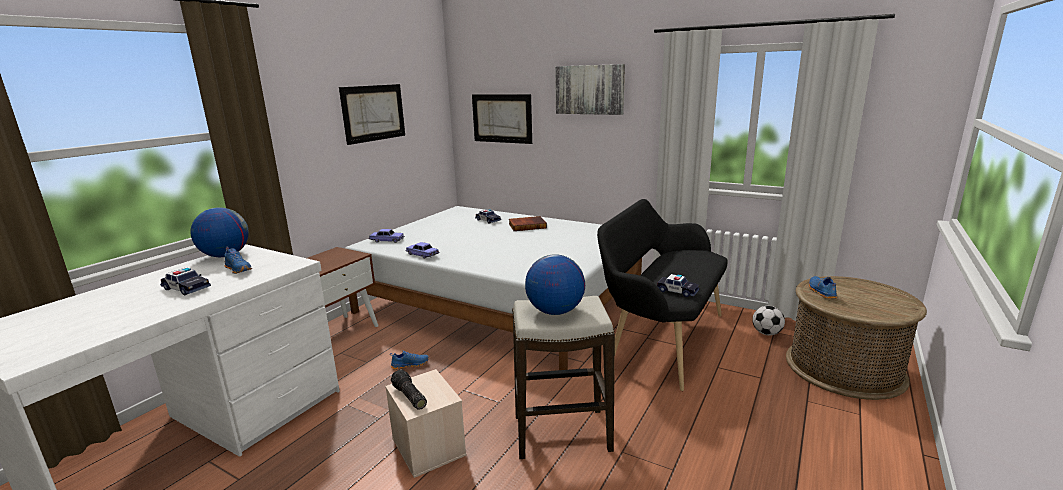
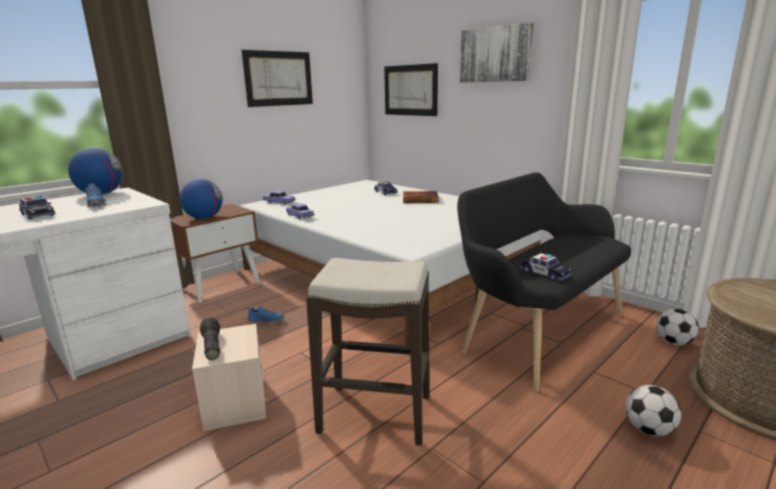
camera: 15 degrees right, 0 degrees up
(555, 311) = (363, 272): globe -> globe (204, 218)
(773, 406) = (648, 430): none -> football
(821, 292) = (742, 295): blue shoe -> none

